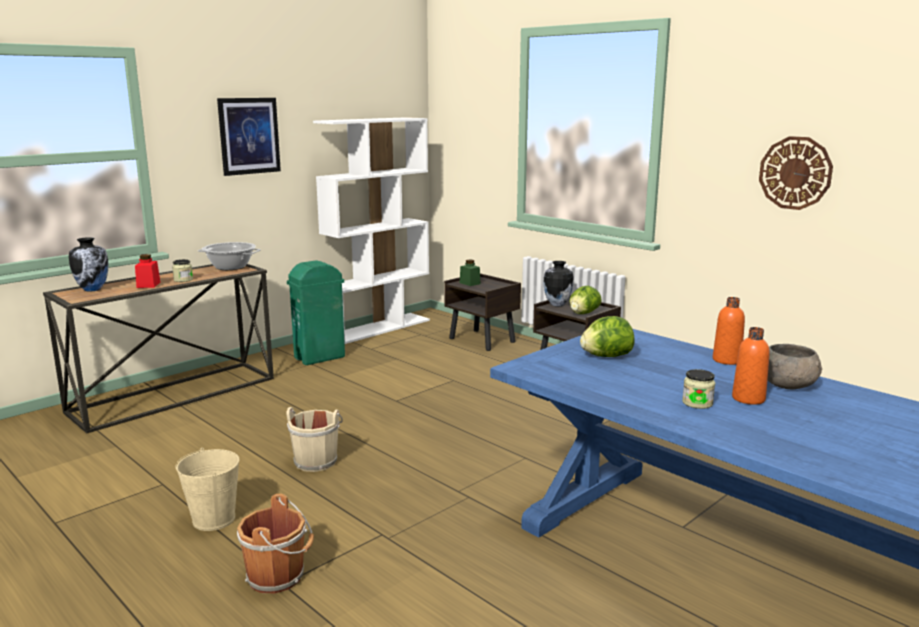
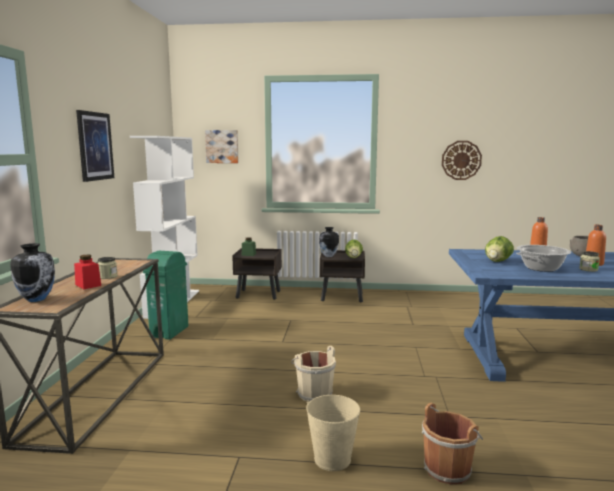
camera: 40 degrees left, 5 degrees down
(231, 267) = (121, 262): cooking pot -> cooking pot (541, 268)
(473, 130) = (222, 146): none -> picture

